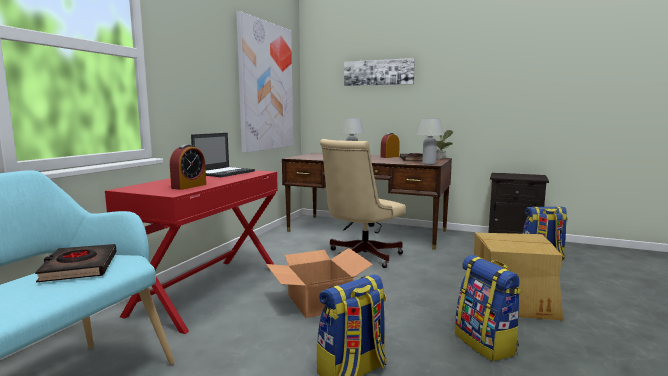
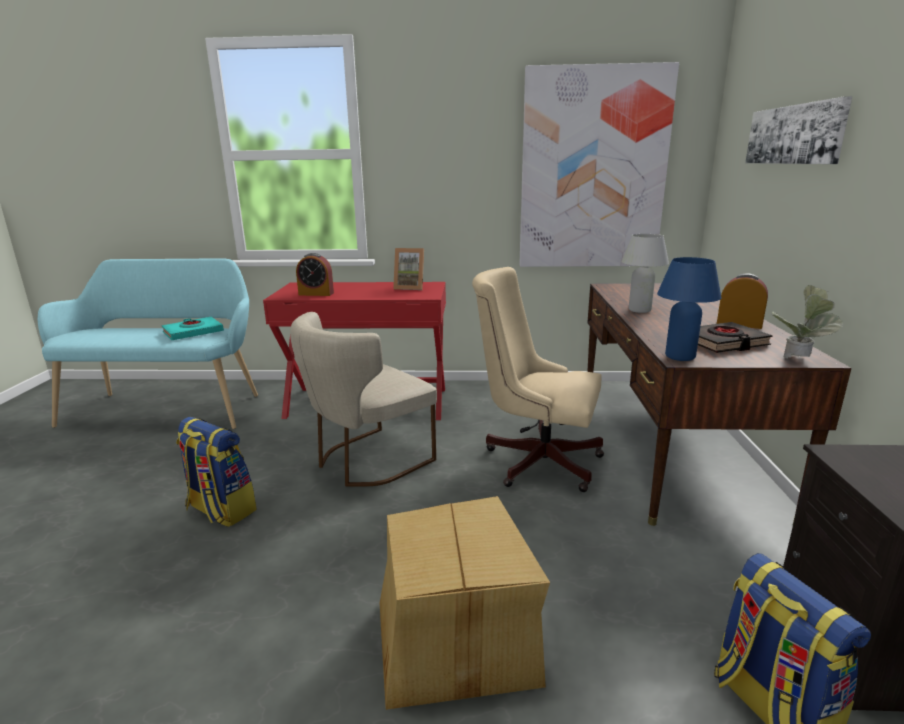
camera: 70 degrees right, 10 degrees up
(79, 268) = (193, 332): black book -> turquoise book
(225, 172) = (410, 287): laptop -> picture frame
(318, 302) = (367, 461): cardboard box -> beige chair
(429, 164) = (680, 356): white table lamp -> blue table lamp
(486, 344) = (285, 604): backpack -> none

